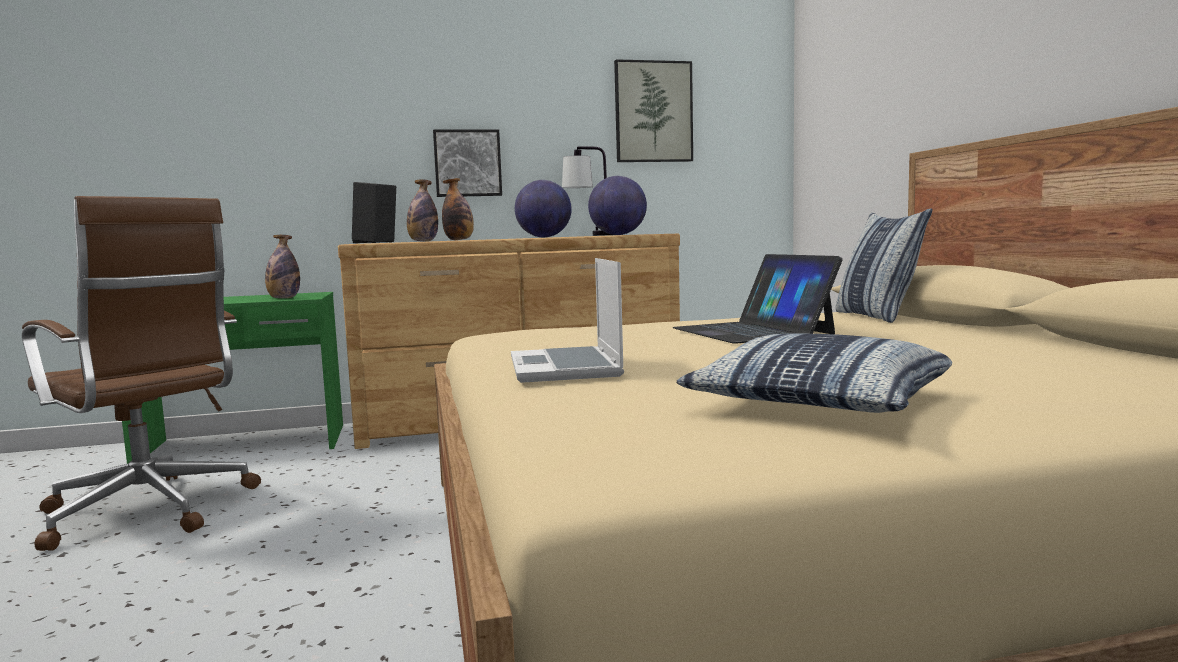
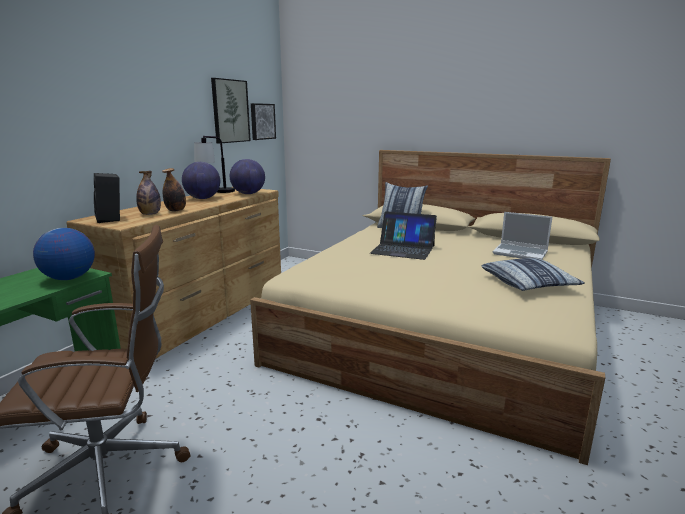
camera: 50 degrees left, 10 degrees up
(284, 298) = (69, 278): bottle -> globe
(467, 163) = (138, 149): picture -> picture (262, 121)
(566, 368) = (421, 289): laptop -> laptop (521, 253)

